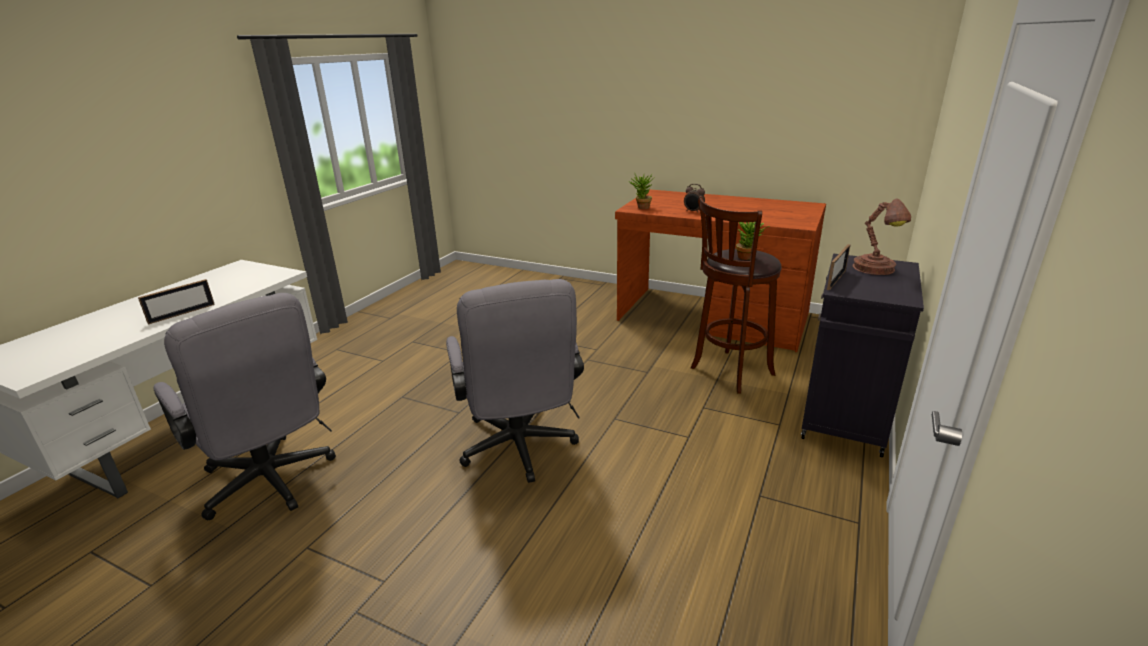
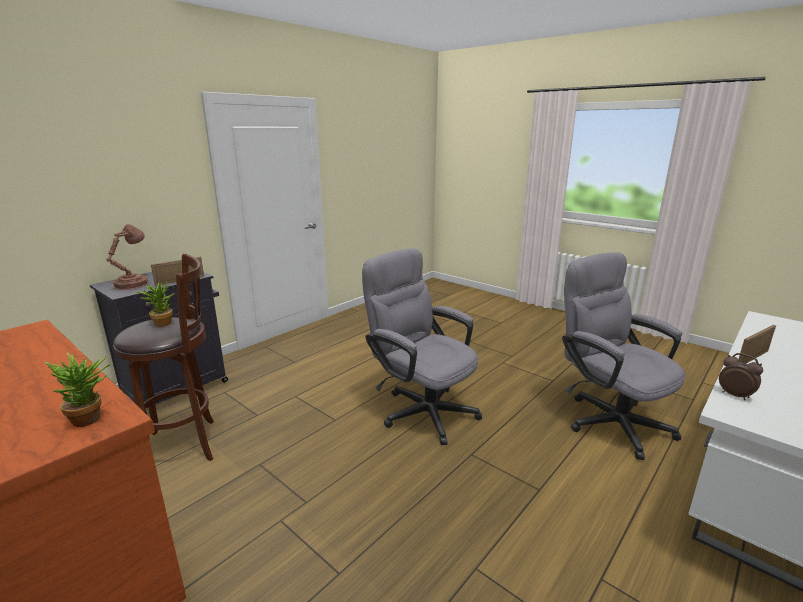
camera: 165 degrees left, 5 degrees down
(519, 450) = (421, 409): grey office chair -> grey office chair turned 45 degrees counterclockwise
(693, 211) = (52, 385): alarm clock -> alarm clock (734, 395)

